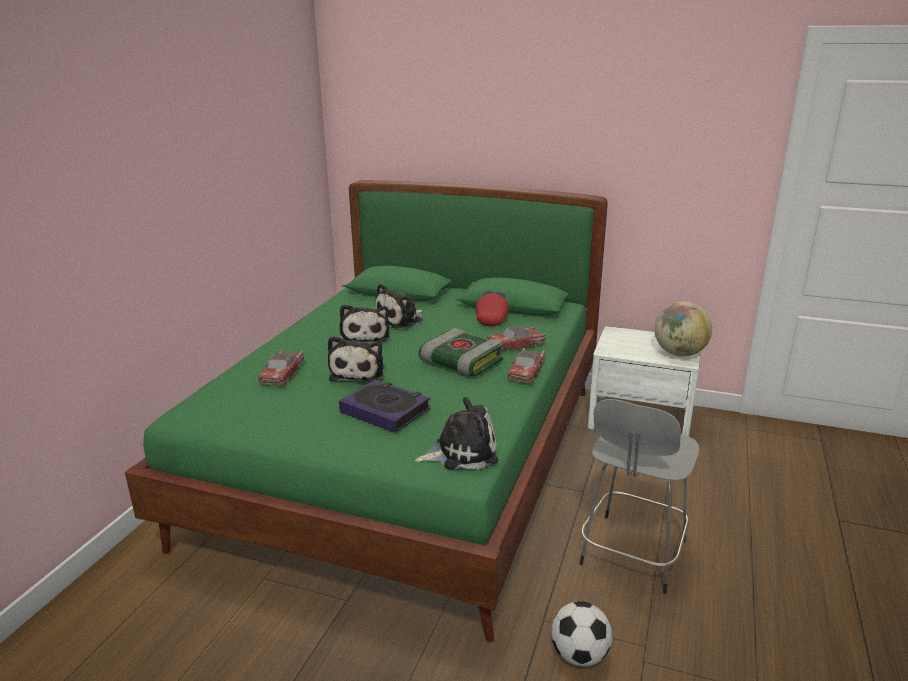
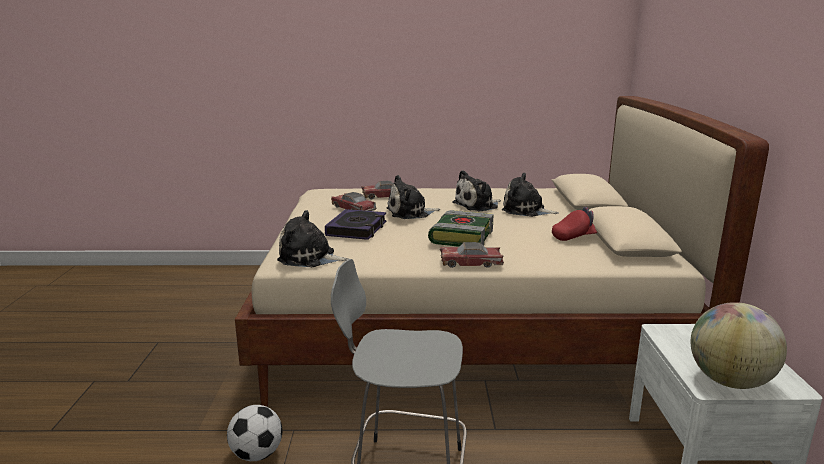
camera: 70 degrees right, 5 degrees down
(411, 462) = (467, 330): green bed -> beige bed
(461, 452) = (310, 258): plush toy -> plush toy turned 135 degrees clockwise
(516, 345) = (525, 253): toy car -> toy car (353, 209)

